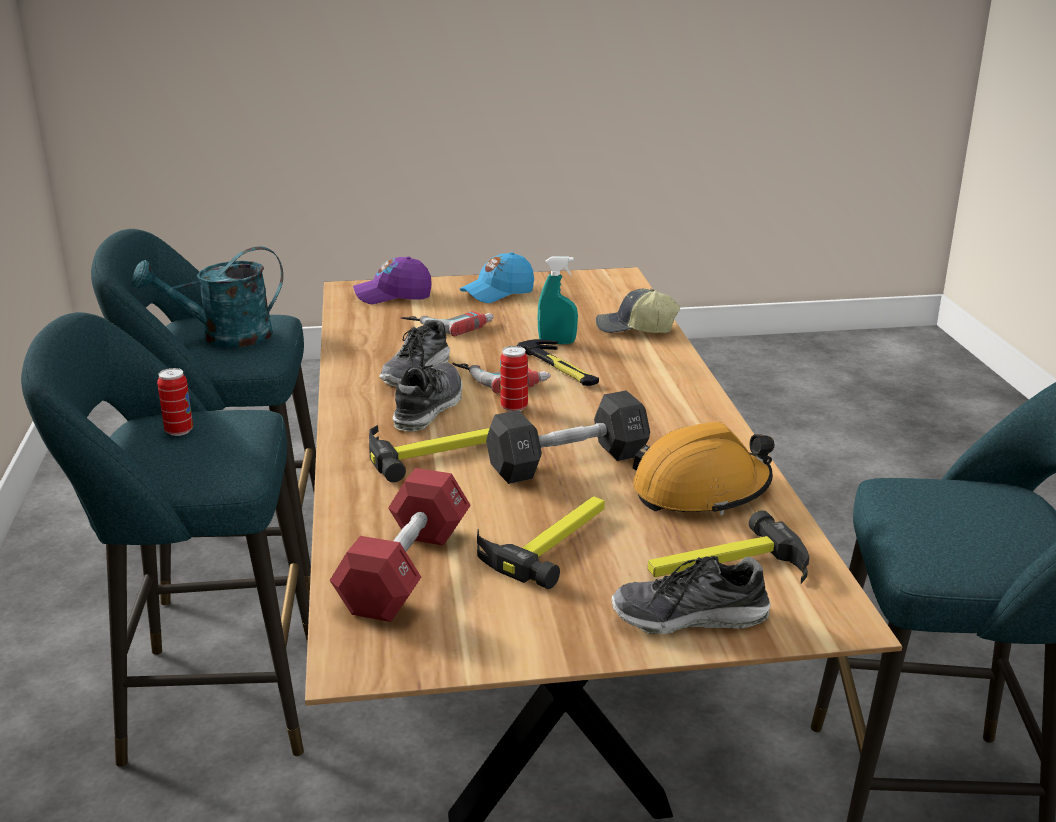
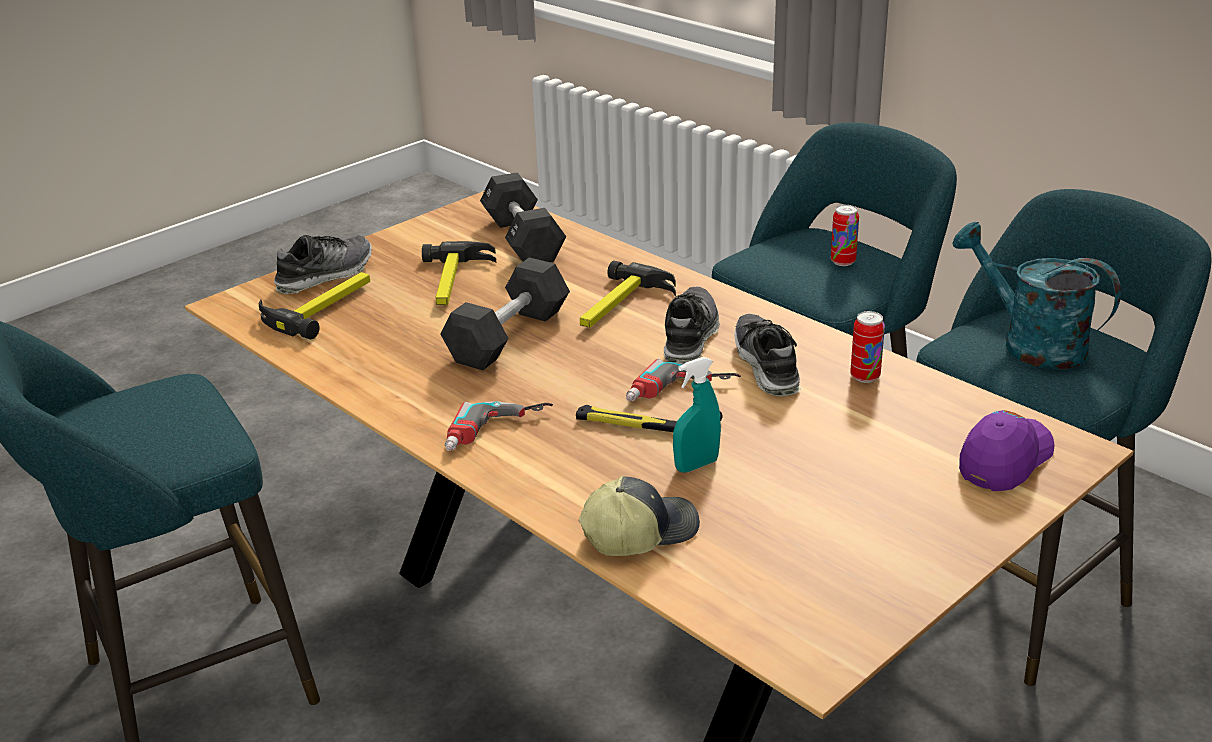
camera: 145 degrees right, 5 degrees up
(224, 338) = (1030, 343): turquoise watering can -> turquoise watering can turned 75 degrees counterclockwise
(405, 570) = (523, 240): red dumbbell -> black dumbbell
(428, 408) = (690, 337): shoe -> shoe turned 150 degrees counterclockwise
(448, 324) = (856, 442): power drill -> power drill (498, 433)
(498, 293) = (903, 527): blue cap -> none
(514, 407) = (620, 366): can -> can (865, 377)
(701, 490) = (379, 352): orange hard hat -> none

